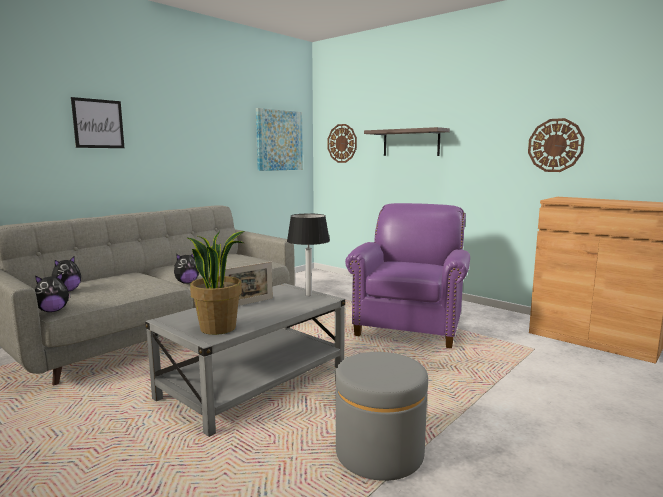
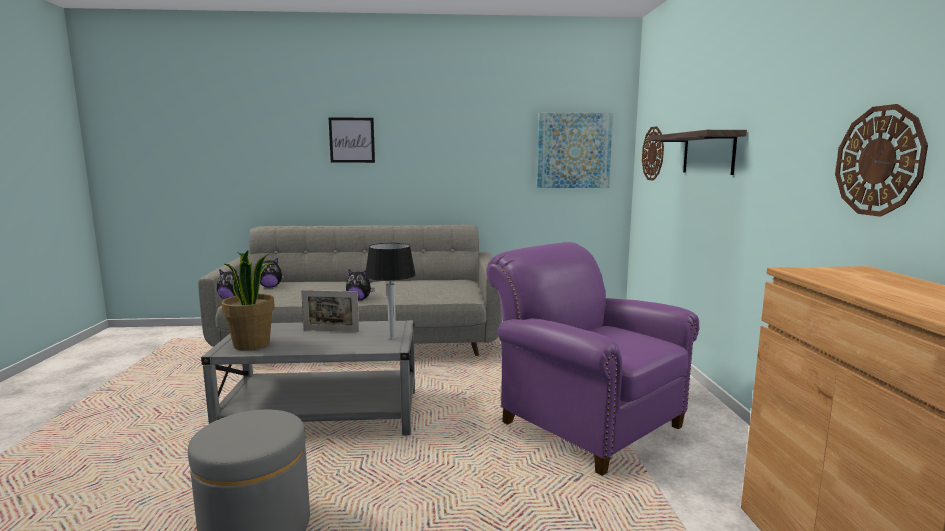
camera: 45 degrees right, 0 degrees up
(410, 325) = (584, 422): purple armchair -> purple armchair turned 105 degrees counterclockwise

